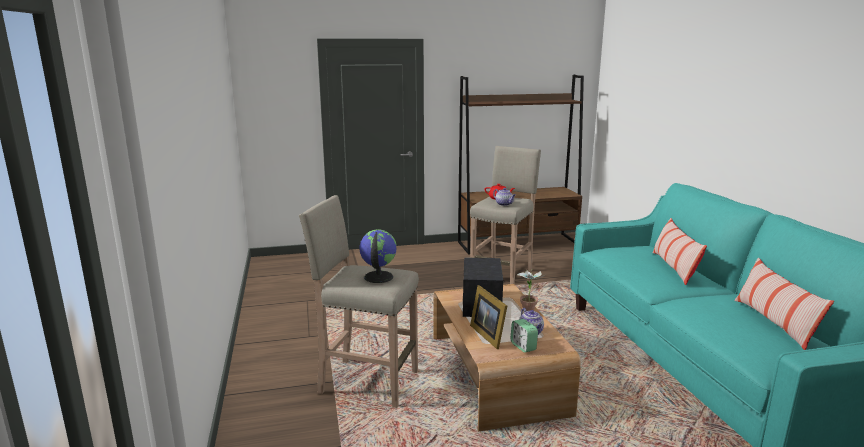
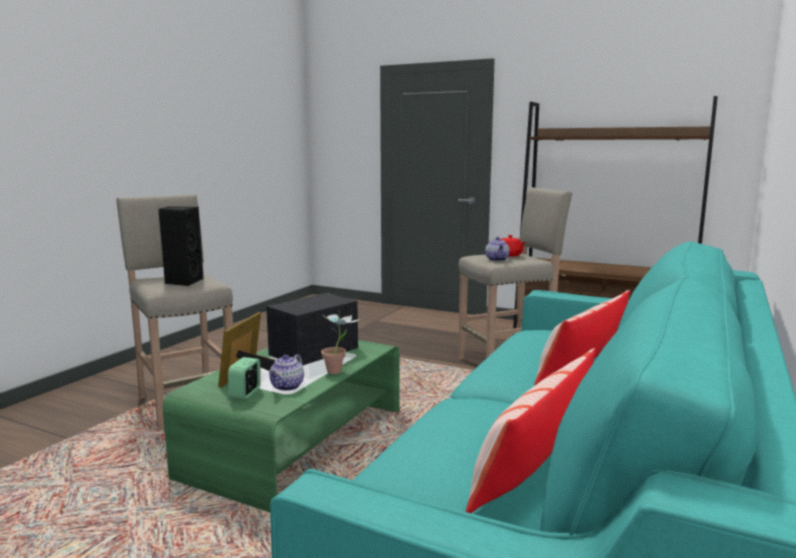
camera: 40 degrees right, 5 degrees down
(378, 277) = (183, 282): globe -> black speaker
(496, 373) = (297, 442): brown coffee table -> green coffee table

